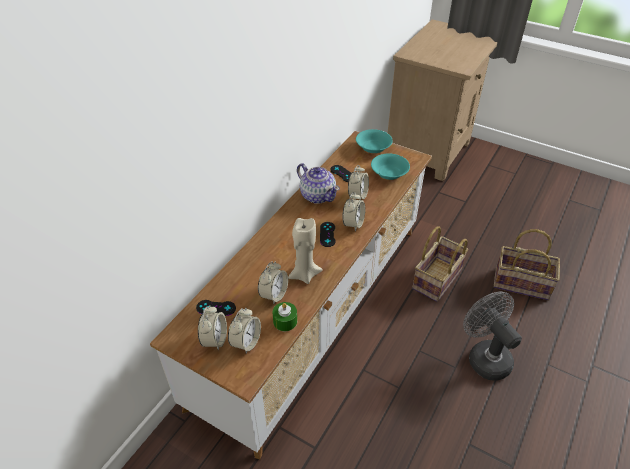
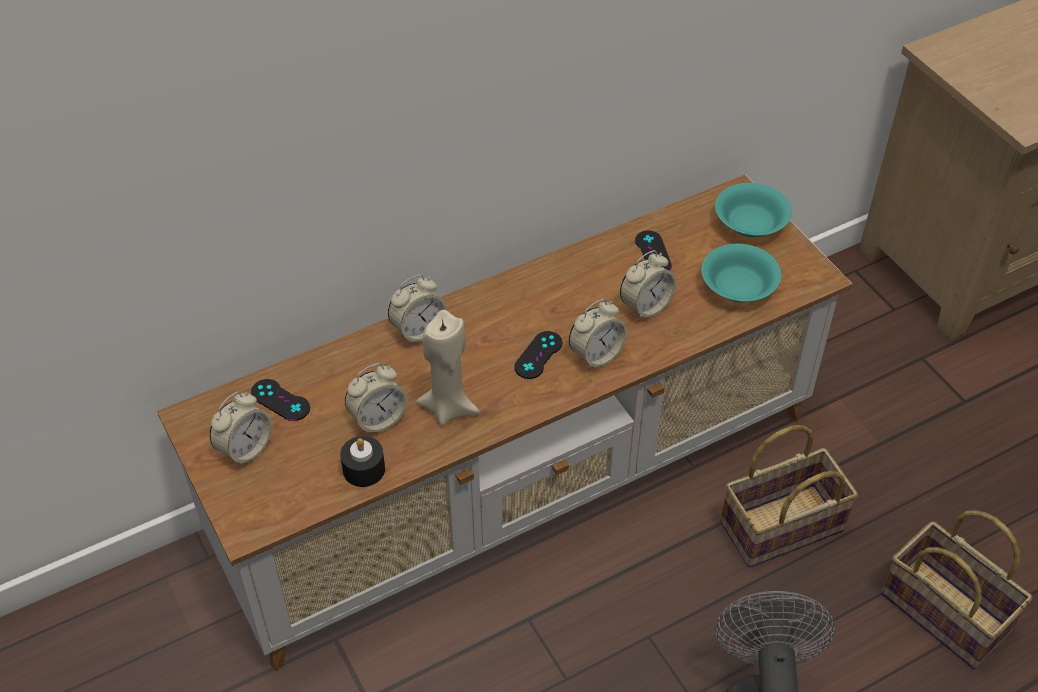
camera: 30 degrees right, 5 degrees up
(246, 342) = (285, 474): alarm clock -> alarm clock (418, 330)
(285, 321) = (364, 469): green candle -> black candle
(317, 195) = (576, 277): teapot -> none

